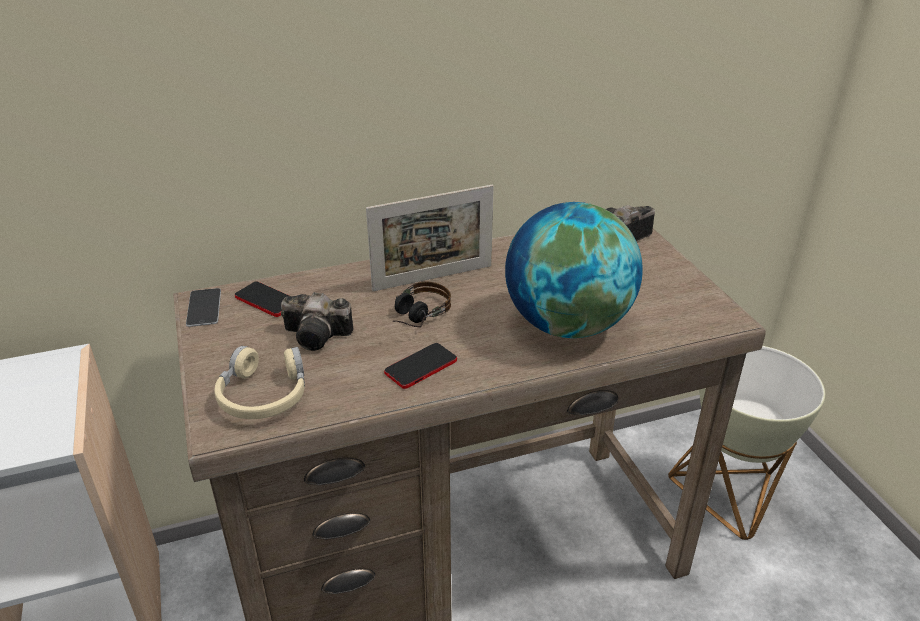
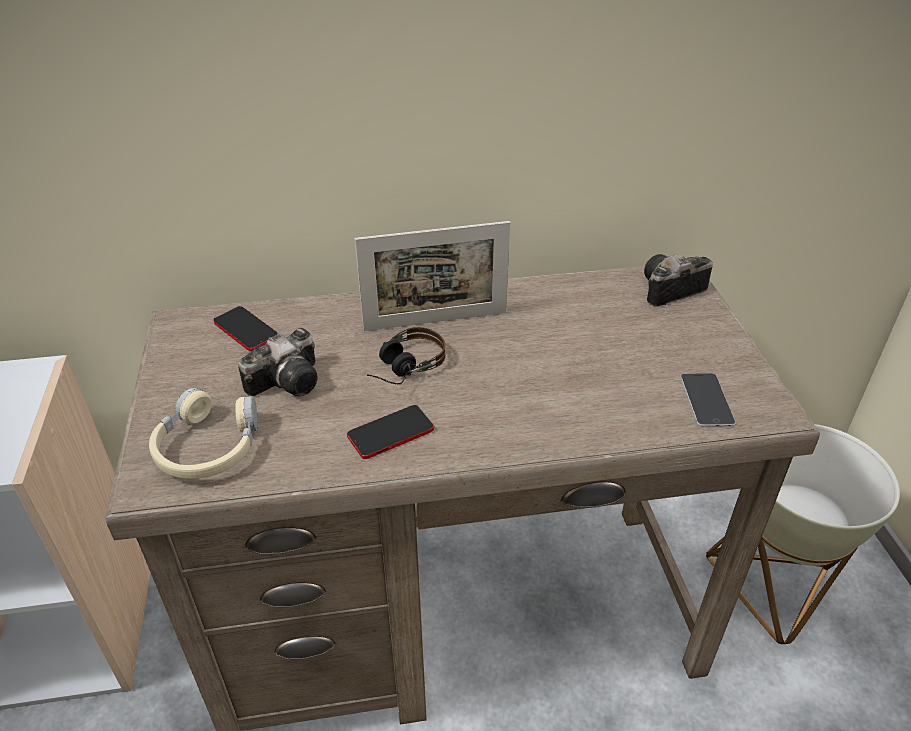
camera: 10 degrees right, 5 degrees up
(204, 307) = (178, 331): phone -> phone (706, 399)
(320, 336) = (290, 380): camera -> camera turned 60 degrees counterclockwise
(568, 325) = (575, 398): globe -> none

